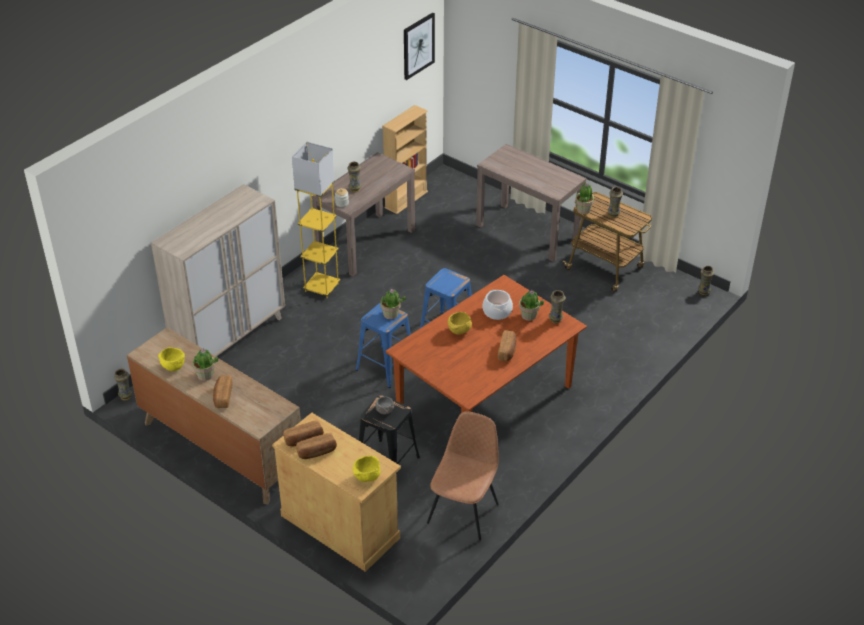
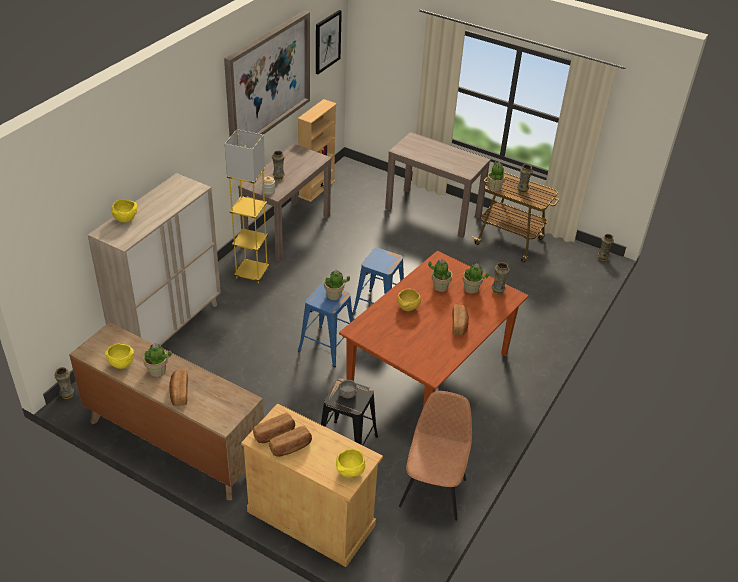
camera: 10 degrees left, 0 degrees up
(188, 228) = (126, 219): none -> yellow bowl
(346, 89) = (267, 80): none -> picture
(497, 312) = (440, 286): cooking pot -> potted plant

